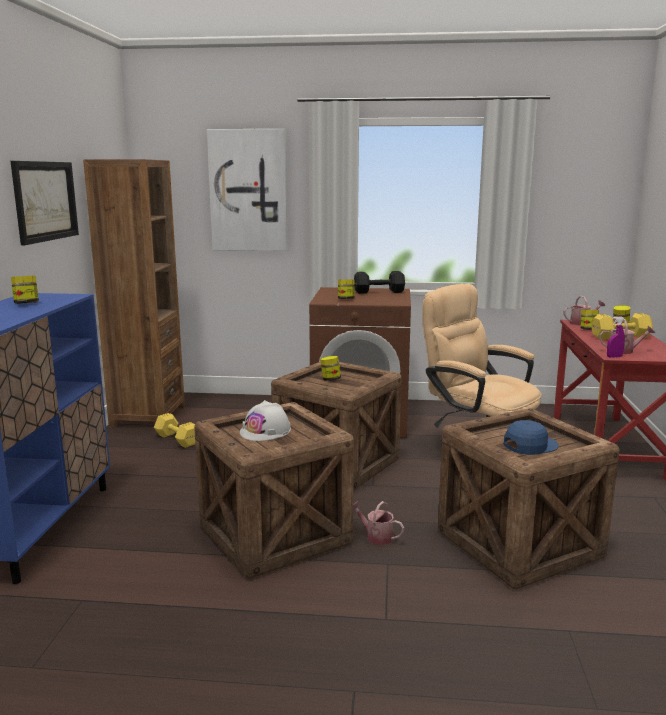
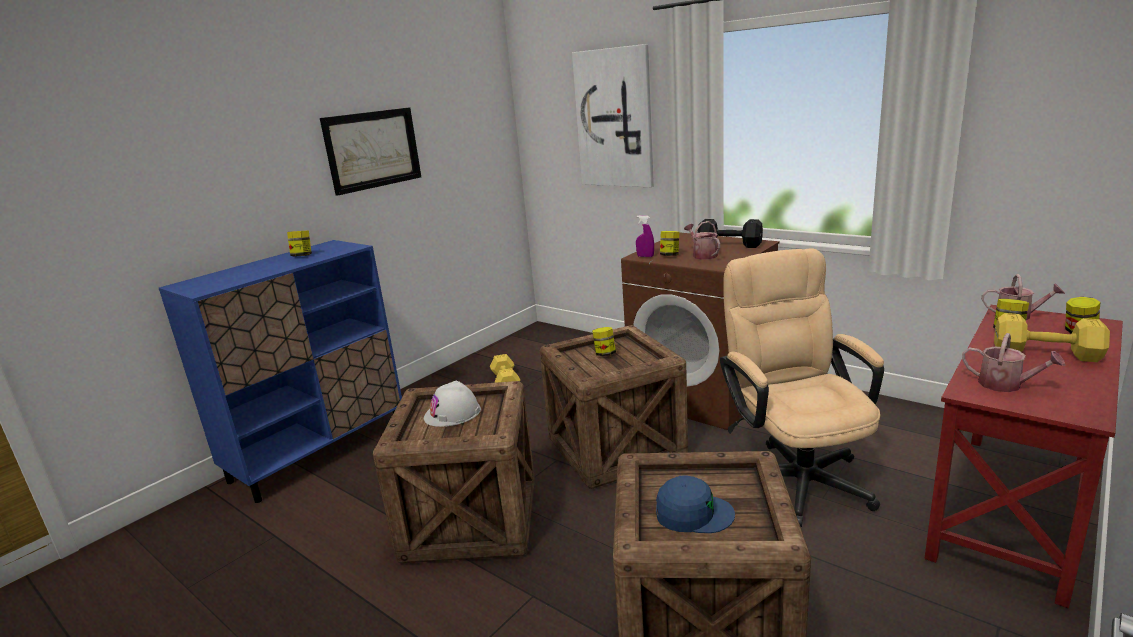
camera: 35 degrees right, 5 degrees up
(148, 416) = (509, 350): brown bookcase -> none
(376, 536) = (558, 555): watering can -> watering can (703, 255)
(614, 357) = (968, 394): purple spray bottle -> purple spray bottle (645, 256)

